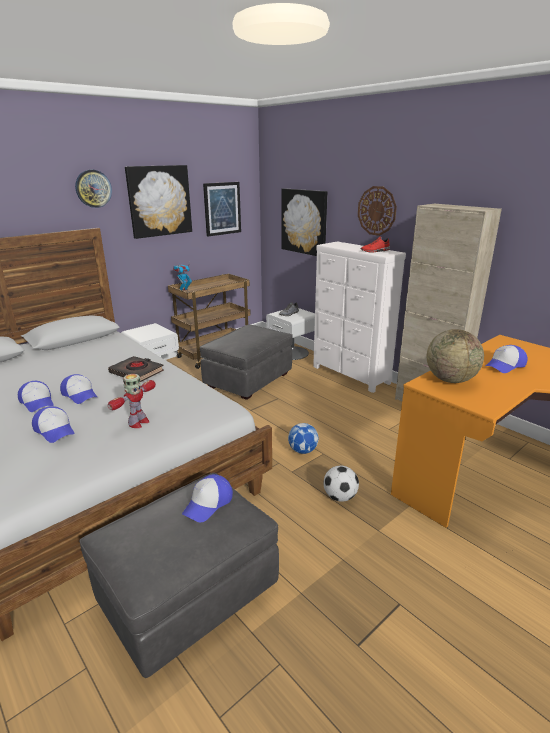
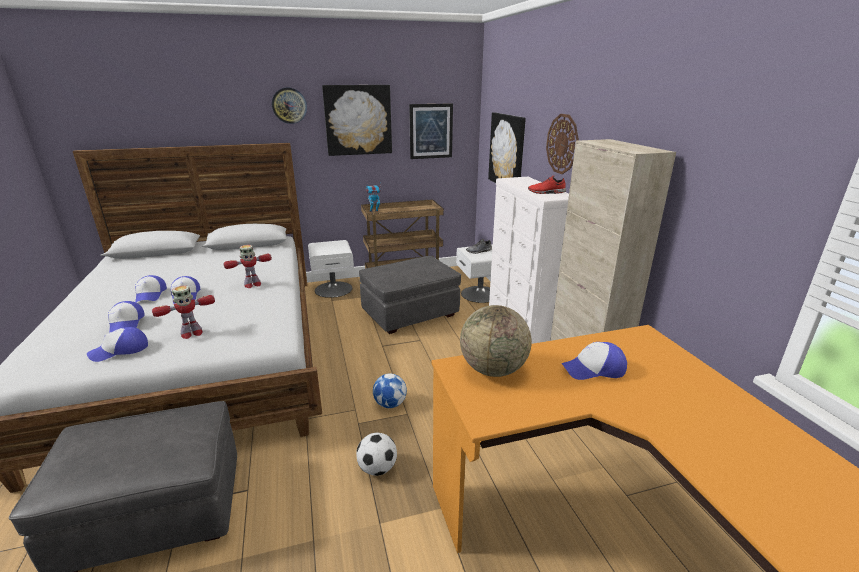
camera: 25 degrees right, 0 degrees up
(137, 372) = (252, 284): black book -> toy robot
(208, 503) = (177, 431): cap -> cap (120, 350)

